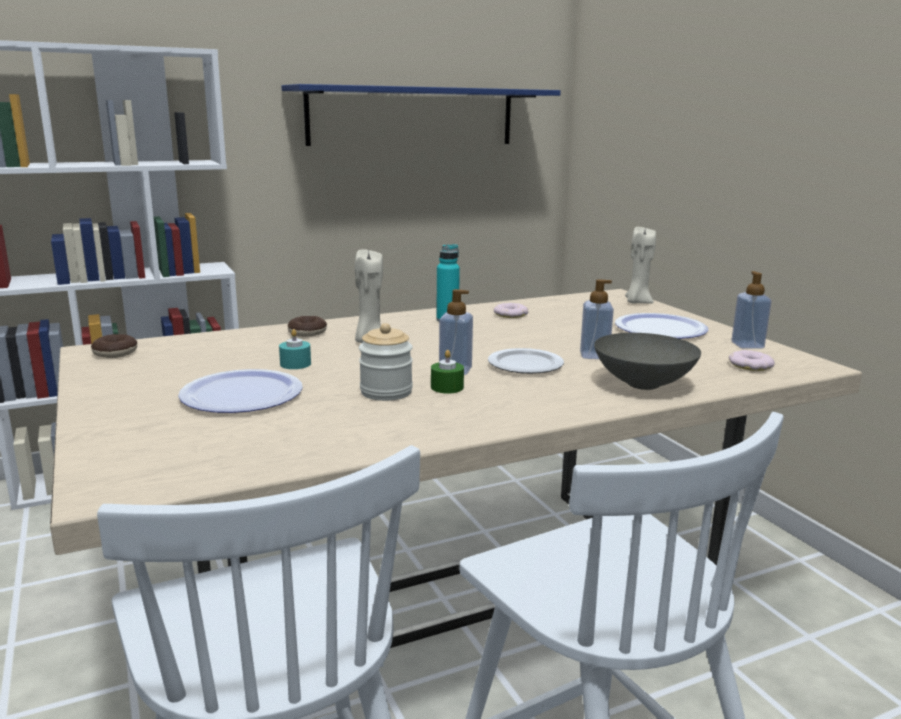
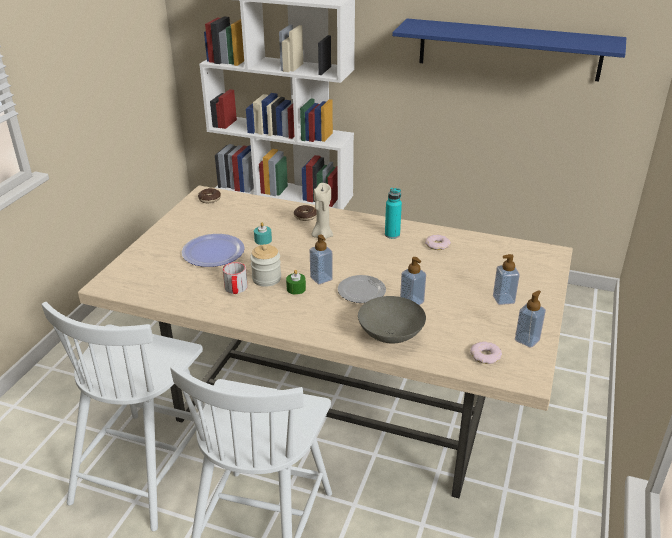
camera: 45 degrees right, 15 degrees up
(366, 415) = (236, 289): none -> mug
(637, 302) = (548, 267): beige candle -> none
(660, 329) = (503, 299): plate -> soap dispenser

